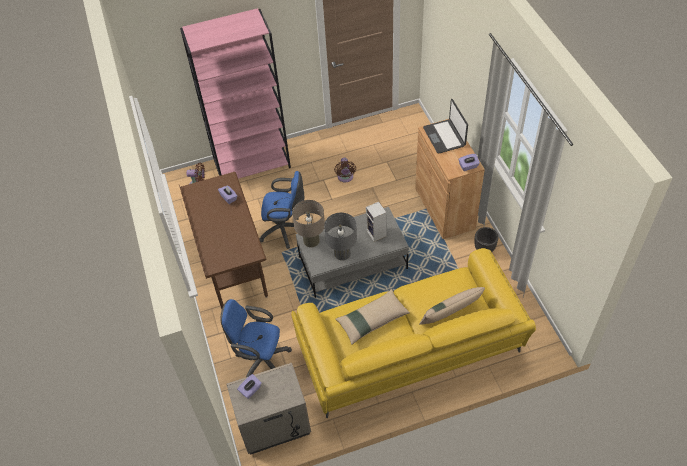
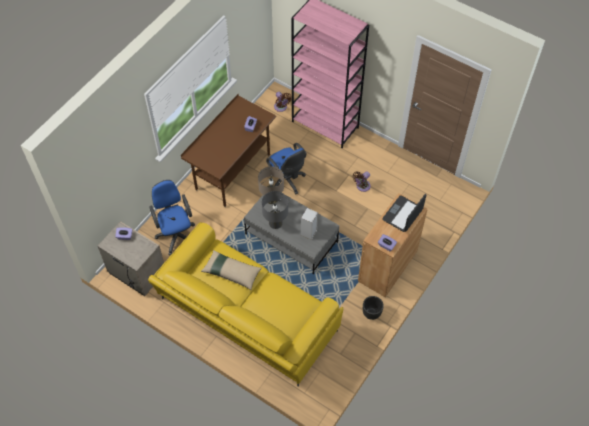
camera: 50 degrees right, 5 degrees up
(450, 314) = (271, 316): beige pillow -> none

